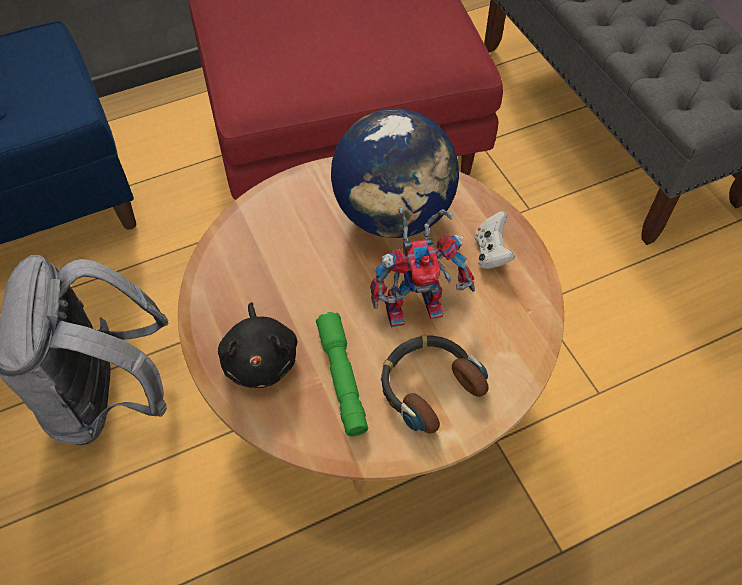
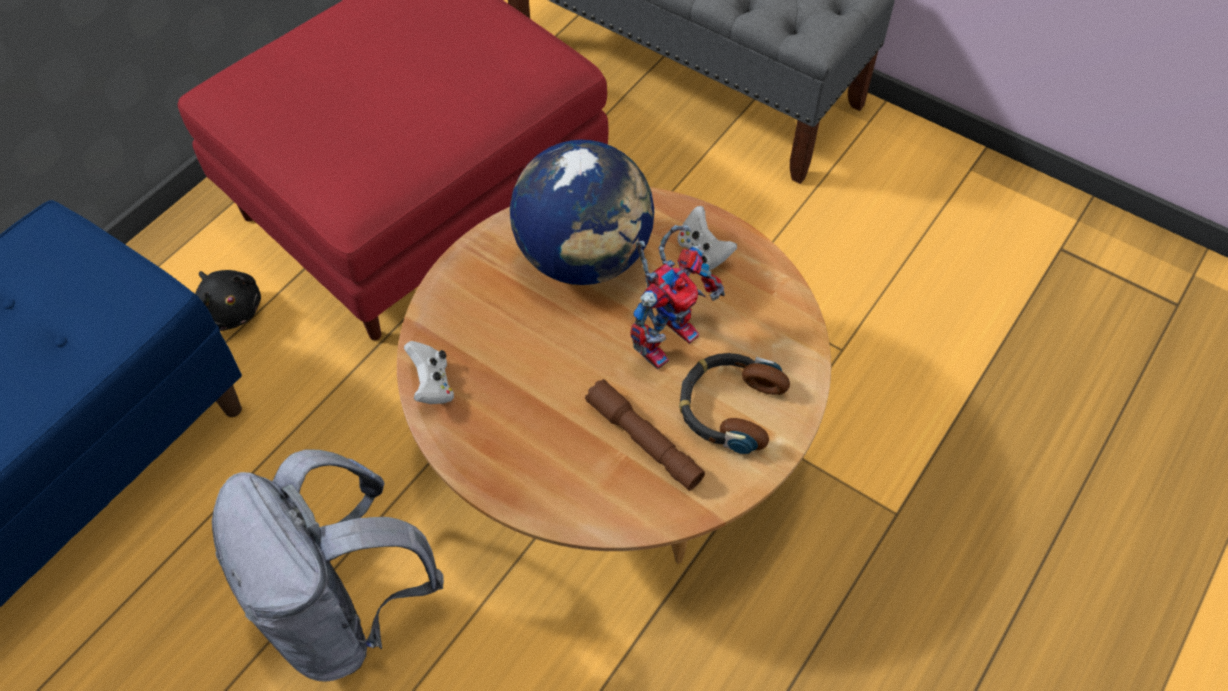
camera: 30 degrees left, 0 degrees up
(217, 258) = (432, 385): none -> white game controller
(260, 359) = (551, 463): black plush toy -> black plush toy (230, 309)
(342, 378) = (644, 441): green flashlight -> brown flashlight

